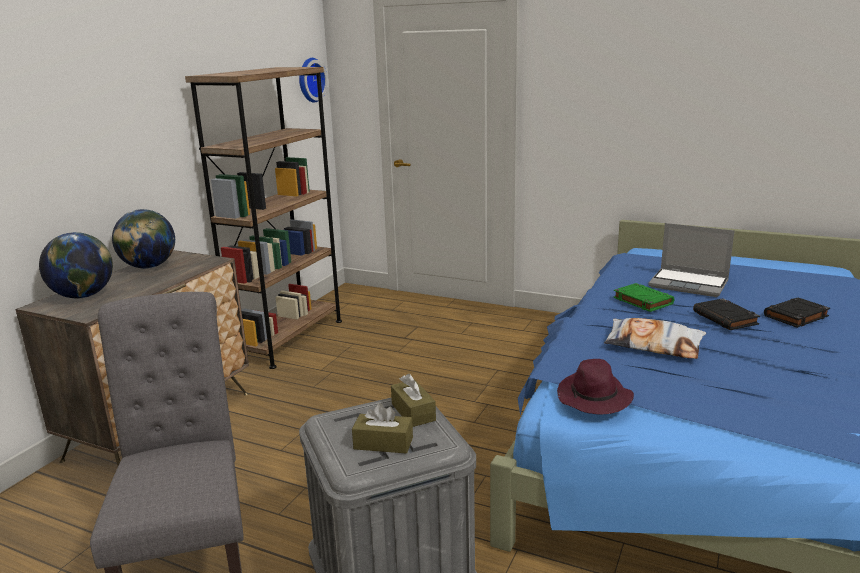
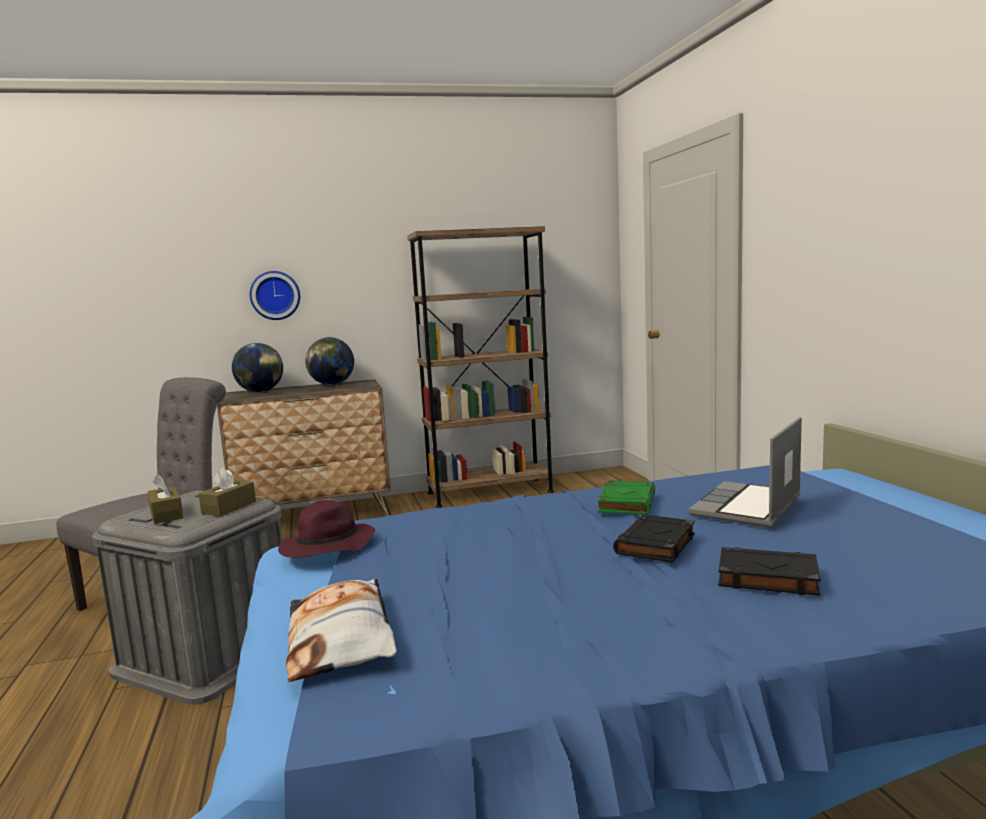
camera: 50 degrees right, 10 degrees down
(309, 80) = (585, 245): wall clock -> wall clock (275, 295)
(653, 345) = (506, 537): pillow -> pillow (342, 639)
(689, 284) = (747, 507): laptop -> laptop turned 45 degrees clockwise

